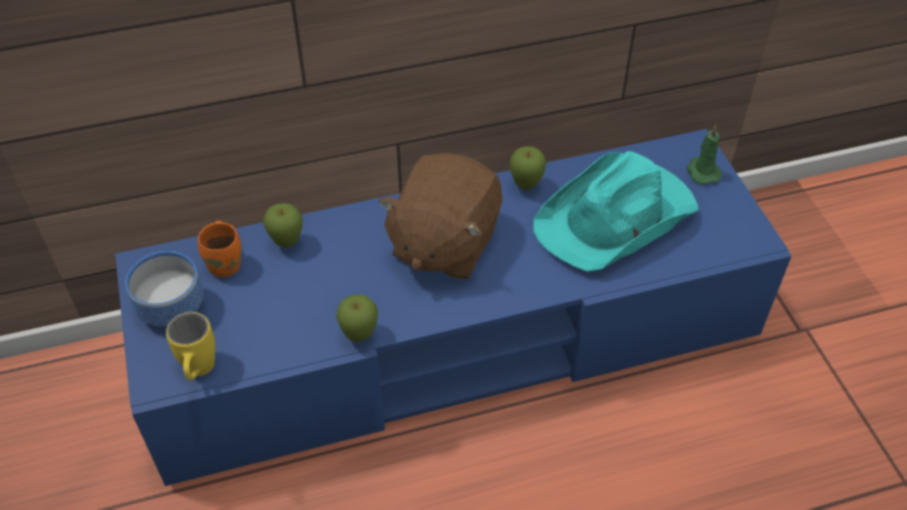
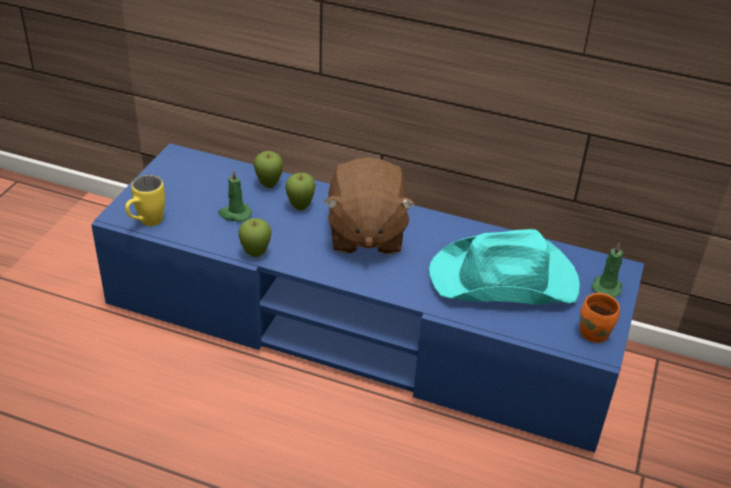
camera: 35 degrees right, 10 degrees down
(168, 308) = (166, 184): bowl -> none
(227, 264) = (222, 178): orange mug -> orange mug (596, 333)
(286, 300) = (234, 214): none -> green candle
(443, 243) = (365, 234): brown plush toy -> brown plush toy turned 60 degrees counterclockwise
(526, 186) = (460, 230): apple -> apple (300, 207)

